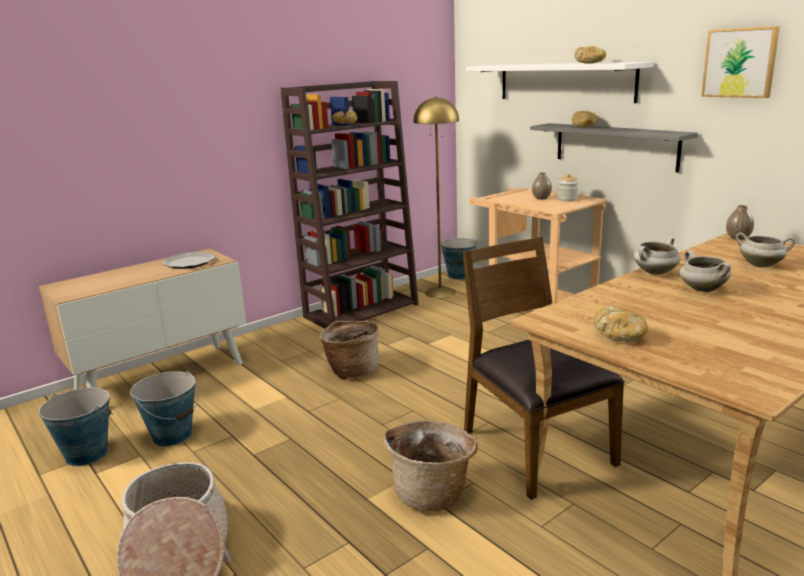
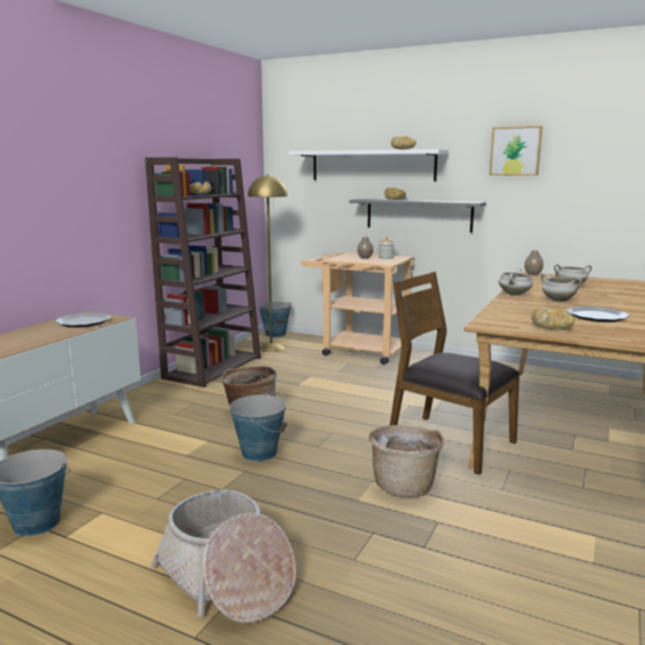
camera: 25 degrees left, 5 degrees down
(172, 435) = (121, 490): bucket -> bucket (259, 453)
(717, 324) = (597, 316): none -> plate

